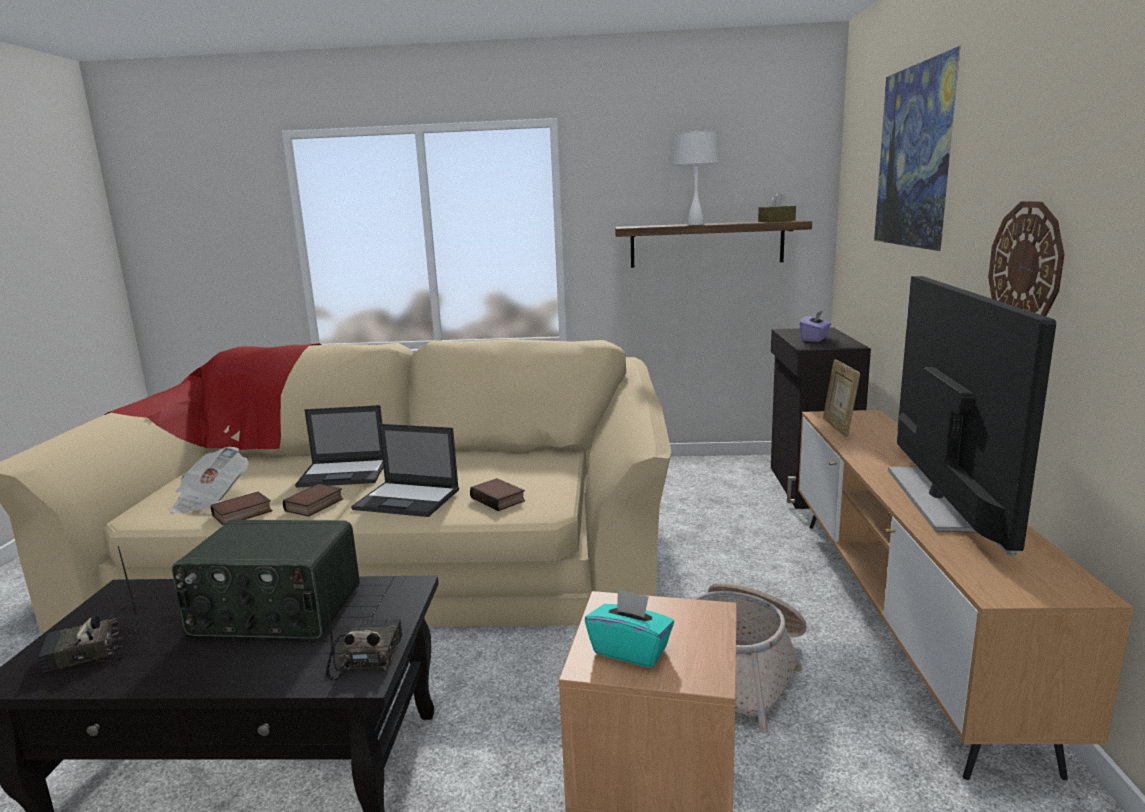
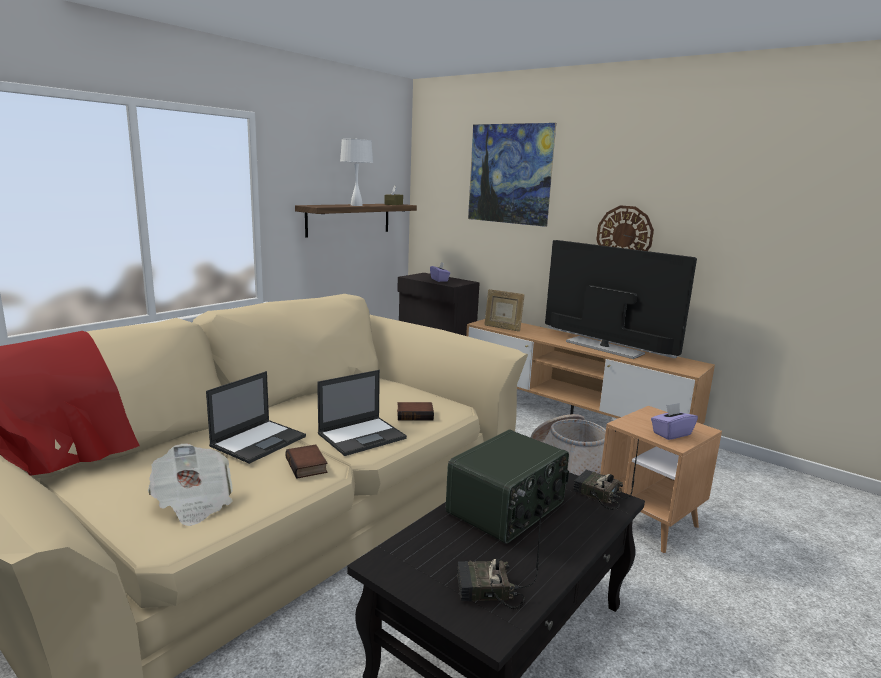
camera: 55 degrees left, 0 degrees up
(85, 655) = (487, 591): radio -> radio turned 75 degrees clockwise
(242, 514) = (264, 496): book -> none
(630, 650) = (671, 434): turquoise tissue box -> purple tissue box

